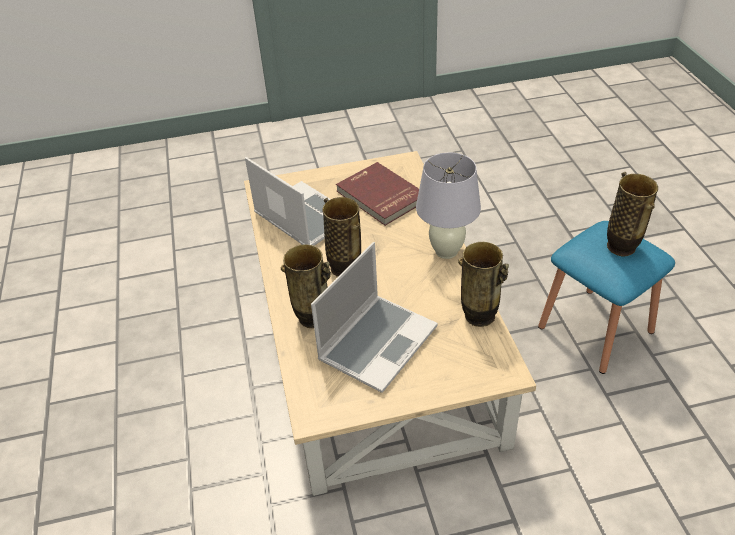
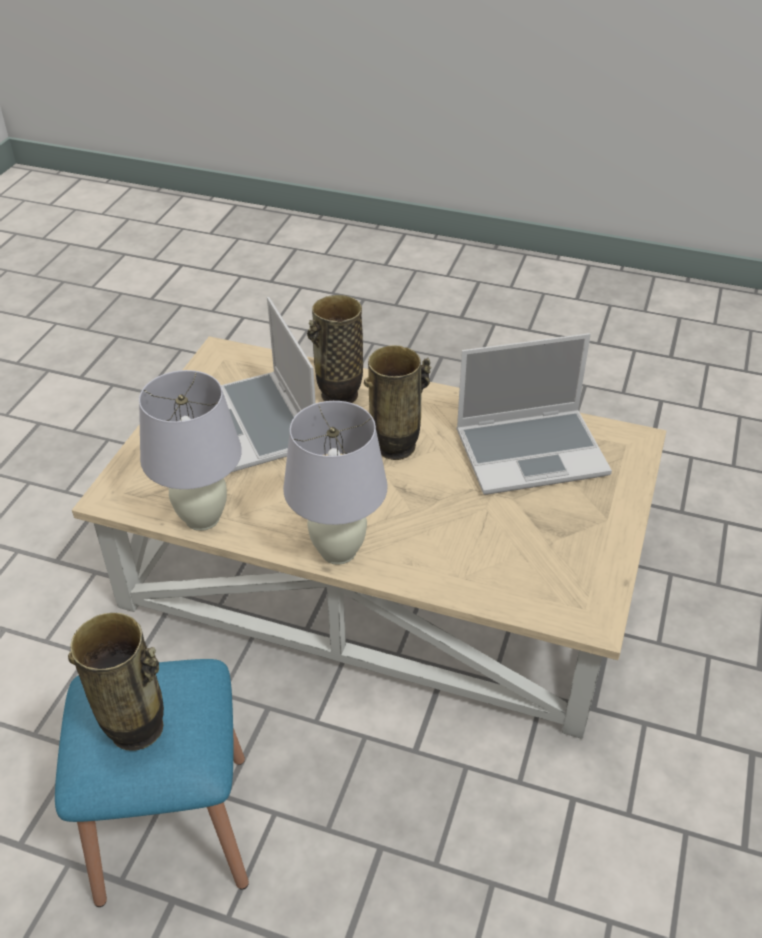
camera: 120 degrees right, 0 degrees up
(380, 196) = (518, 544): red book -> none
(479, 317) = (202, 518): vase -> white table lamp

